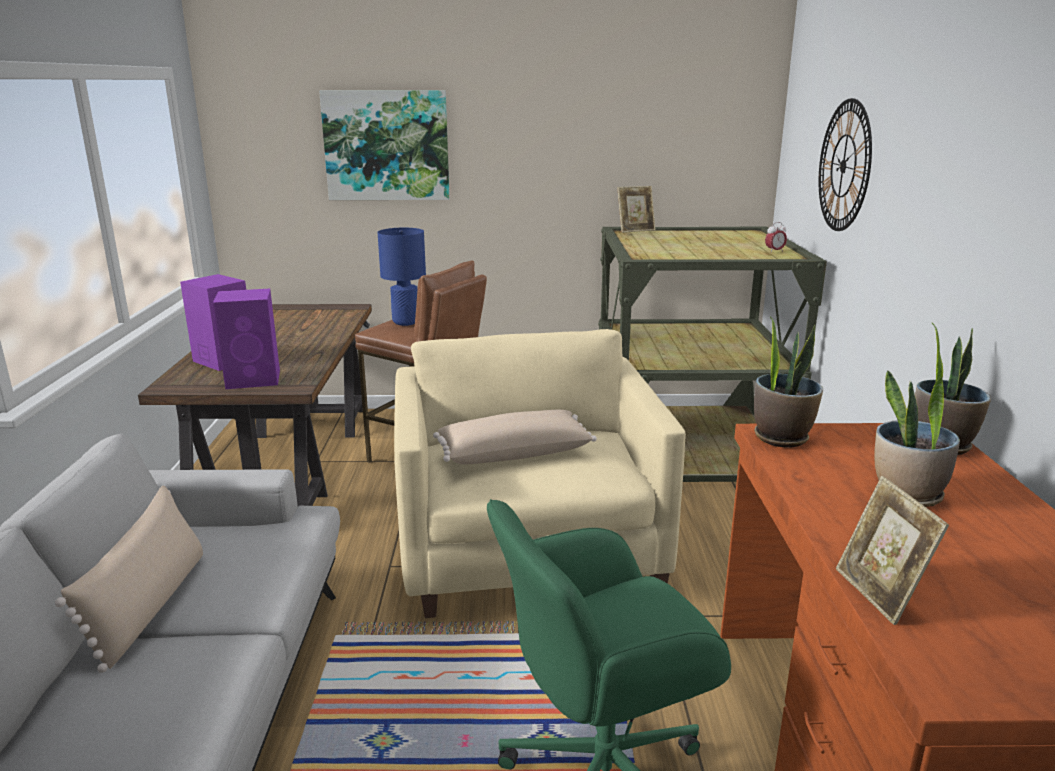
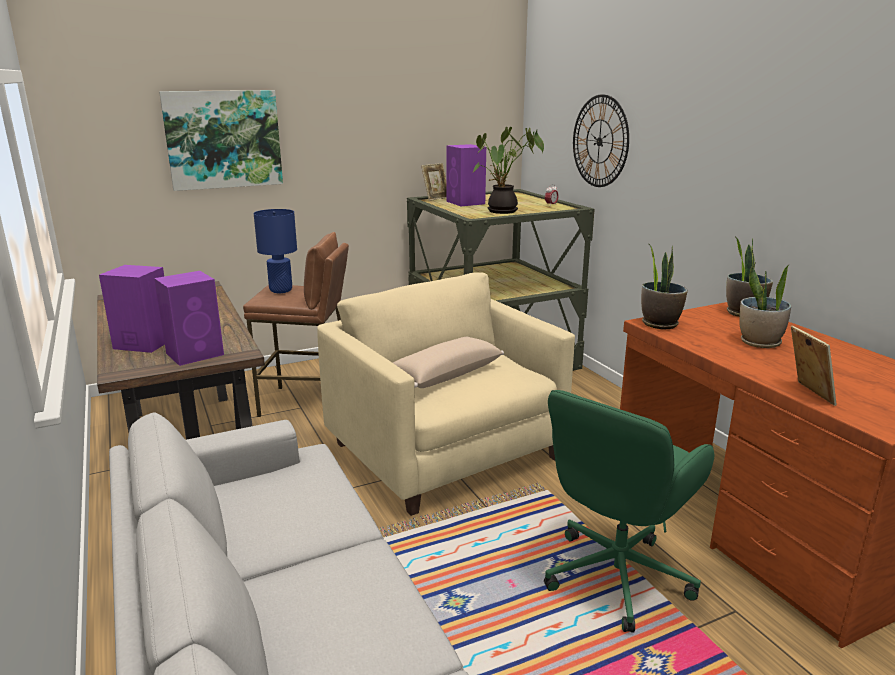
camera: 25 degrees left, 0 degrees up
(150, 605) = (256, 547): beige pillow -> none
(666, 239) = (466, 203): none -> purple speaker
(693, 254) = (503, 212): none -> potted plant
(879, 594) = (807, 394): picture frame -> picture frame turned 150 degrees counterclockwise

